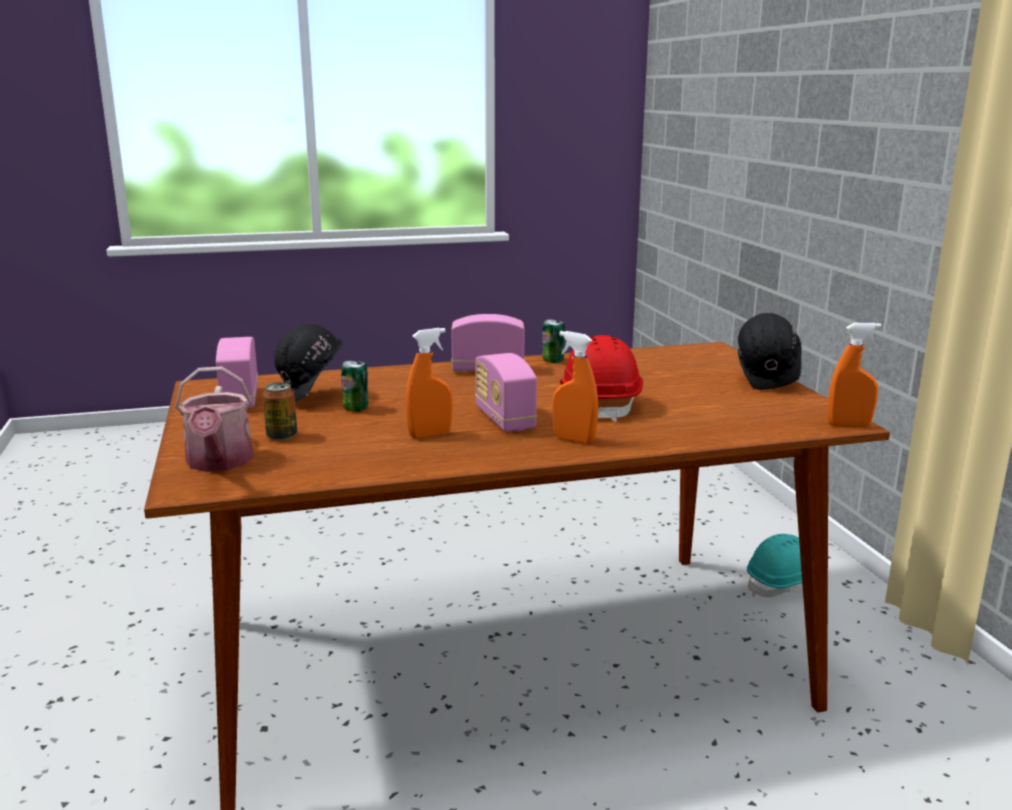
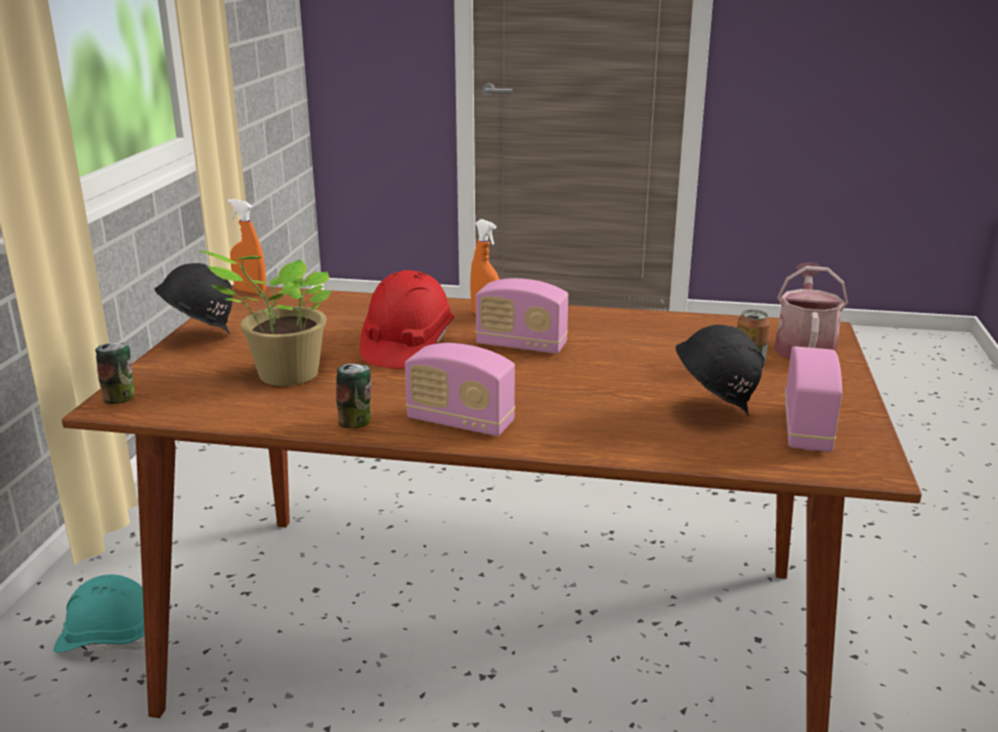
camera: 155 degrees left, 5 degrees up
(355, 408) = (665, 386): can -> can (120, 399)
(430, 435) = (605, 342): orange spray bottle -> none
(504, 419) = (521, 345): radio -> radio turned 105 degrees clockwise
(649, 373) = (283, 375): none -> potted plant

